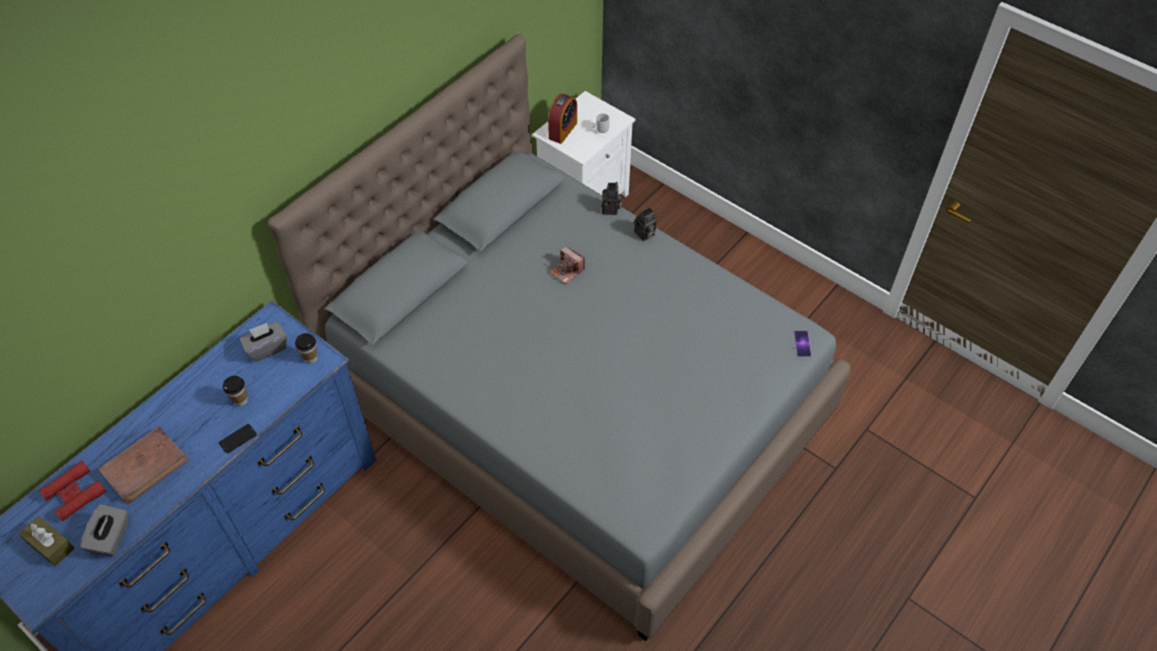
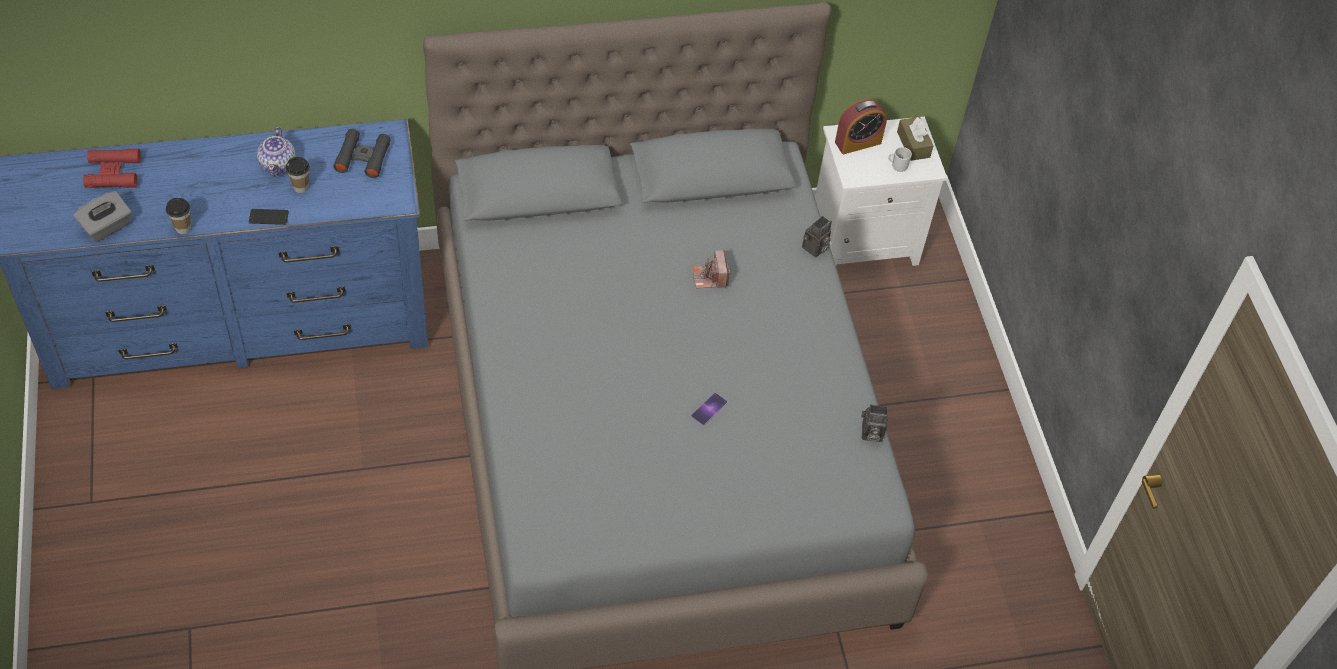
camera: 35 degrees right, 0 degrees up
(50, 545) = (61, 200): brown tissue box -> brown tissue box (913, 144)
(145, 466) = (181, 188): brown book -> none
(206, 396) = (278, 164): none -> teapot
(267, 348) = (363, 157): grey tissue box -> black binoculars
(311, 358) = (389, 191): cup -> cup (183, 228)
(644, 235) = (822, 295): camera -> camera (870, 434)
(802, 344) = (868, 507): phone -> phone (709, 409)

